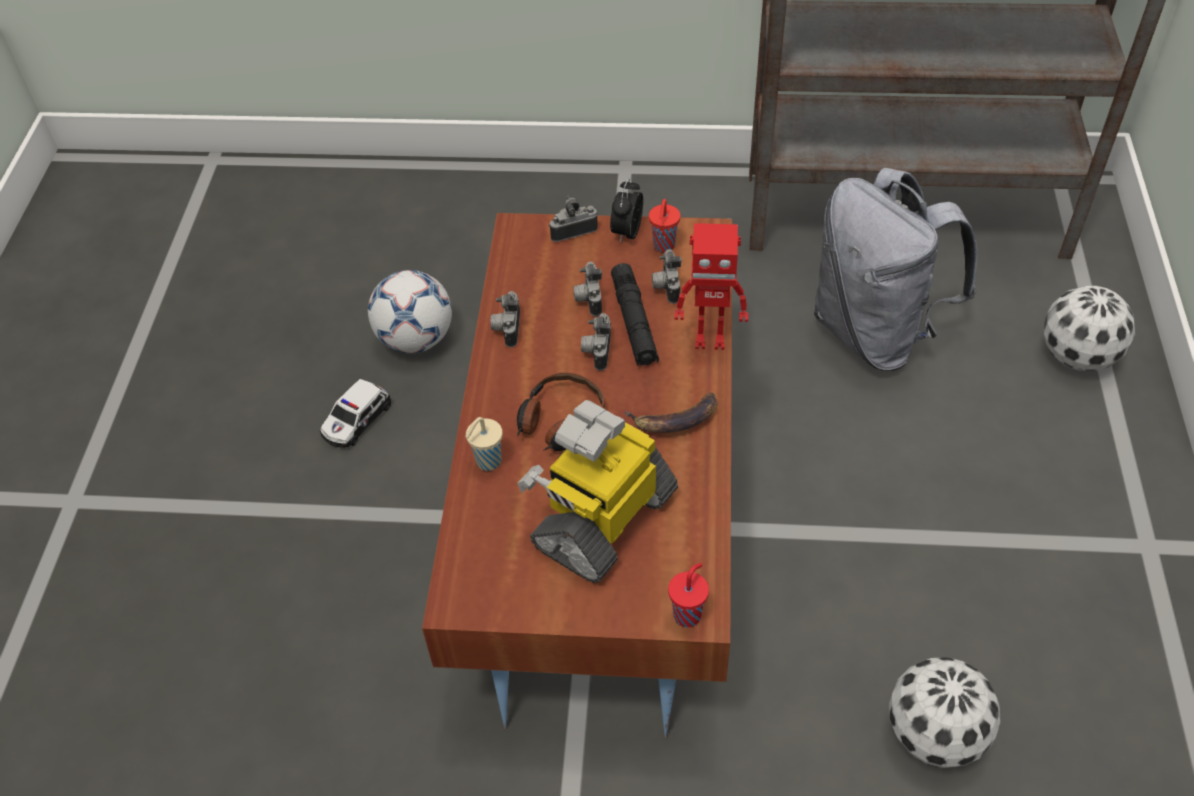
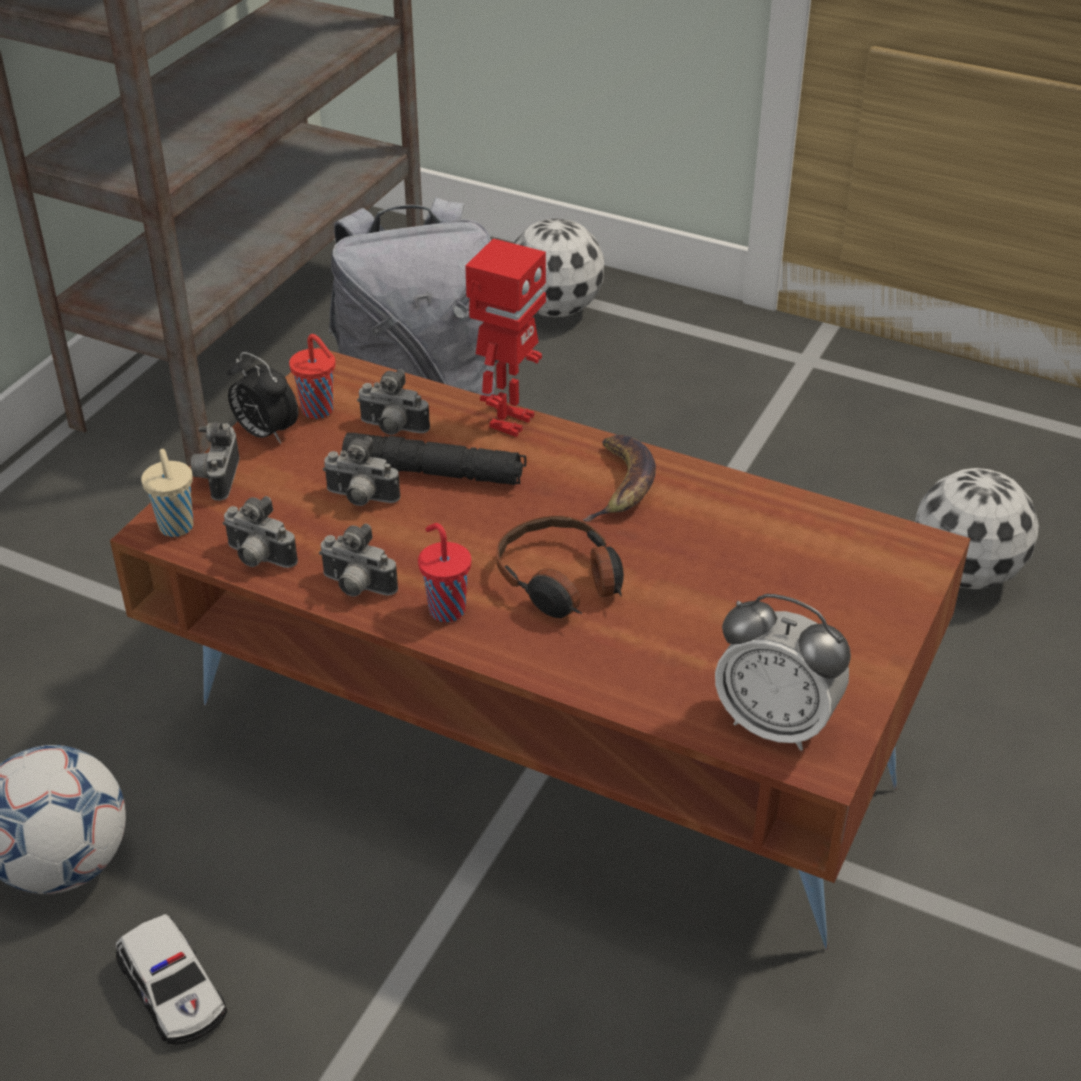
camera: 70 degrees left, 10 degrees down
(477, 570) = (775, 724): none -> alarm clock
(487, 462) = (593, 668): beige cup -> beige cup (177, 528)
(597, 351) = (461, 517): camera -> camera (258, 559)
(603, 518) = (745, 587): toy robot -> none
(688, 614) = (919, 557): red cup -> red cup (445, 609)

